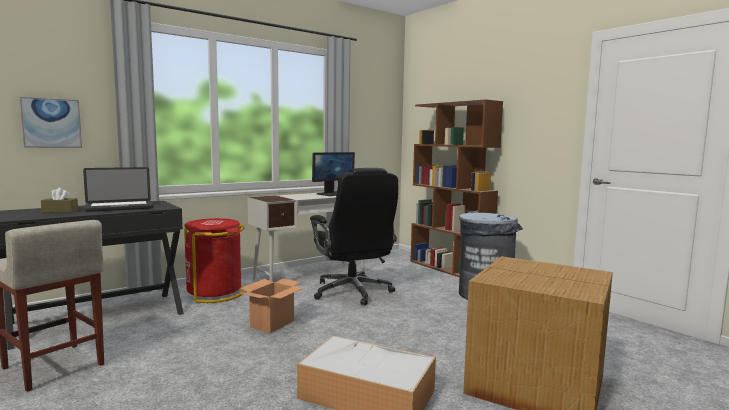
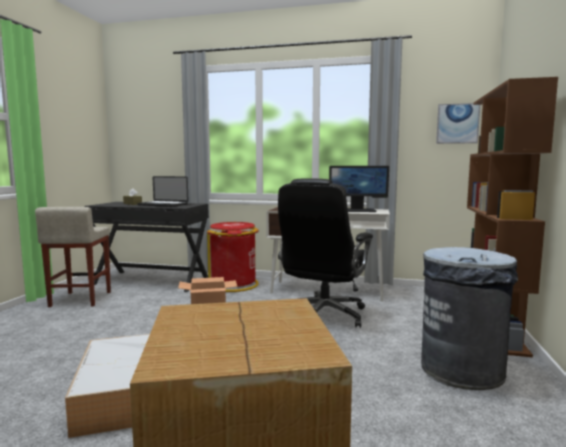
camera: 50 degrees right, 0 degrees up
(51, 123) = (154, 146): picture -> picture (457, 123)

